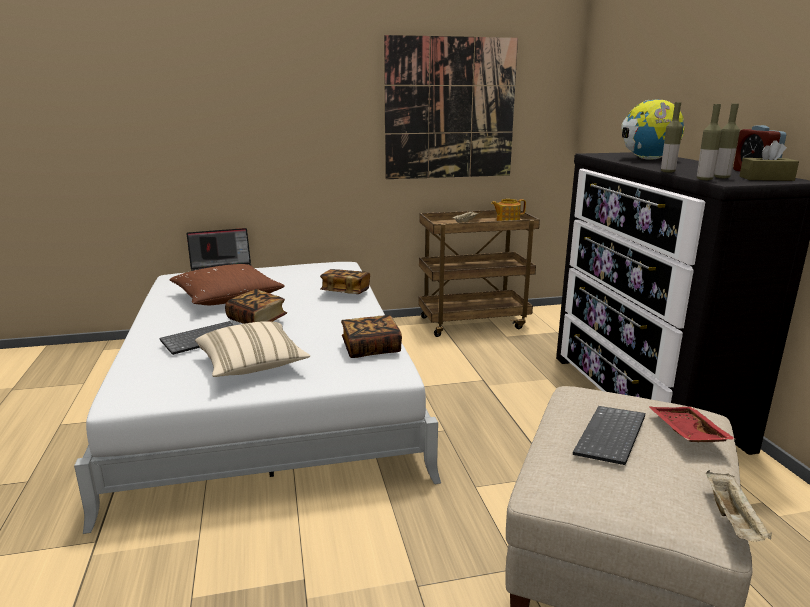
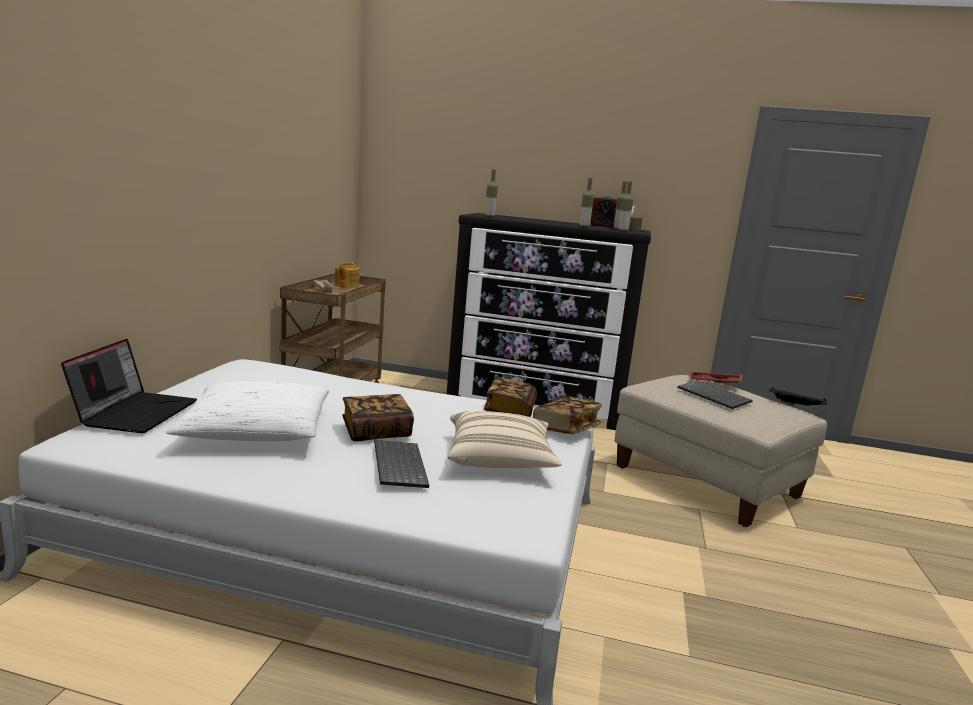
camera: 65 degrees left, 5 degrees down
(227, 297) = (256, 430): brown pillow -> white pillow
(345, 292) = (349, 383): book -> book (565, 429)
(450, 109) = (293, 166): picture -> none
(603, 156) = (489, 217): none -> bottle
(648, 159) = (519, 218): globe -> none
(733, 520) = (797, 405): beige tray -> black tray

